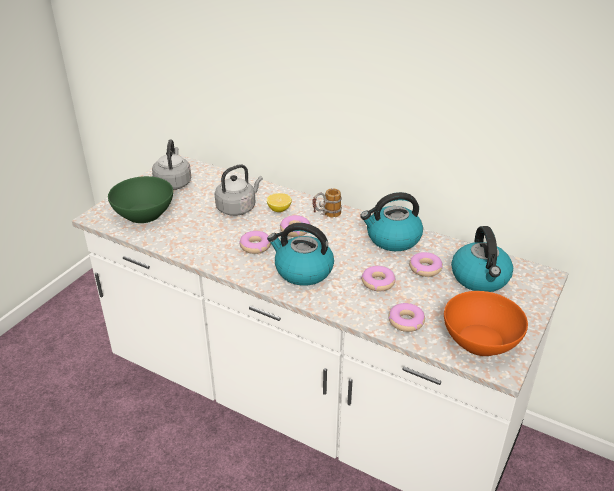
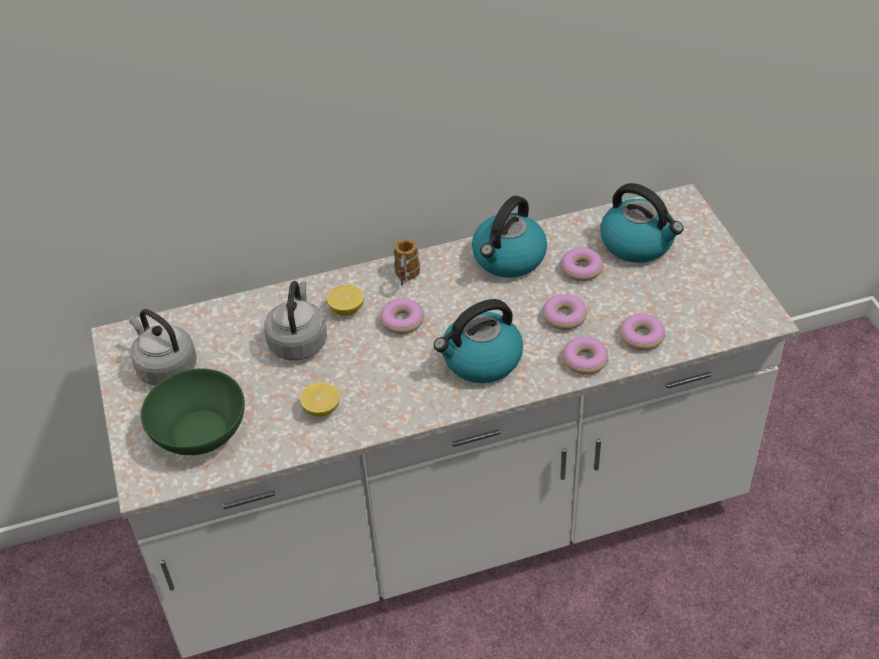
camera: 45 degrees left, 10 degrees up
(201, 239) = (321, 409): none -> lemon
(255, 246) = (392, 371): donut -> donut (585, 360)
(480, 340) = (717, 306): orange bowl -> none

